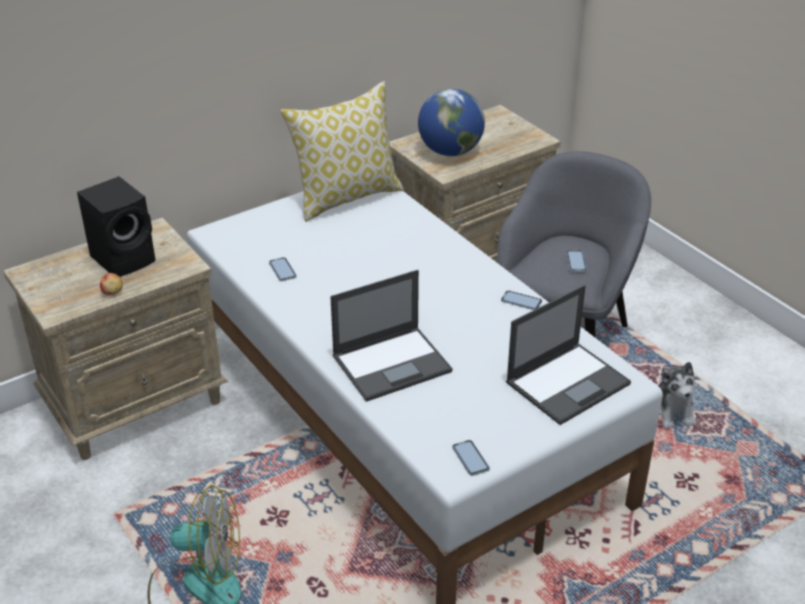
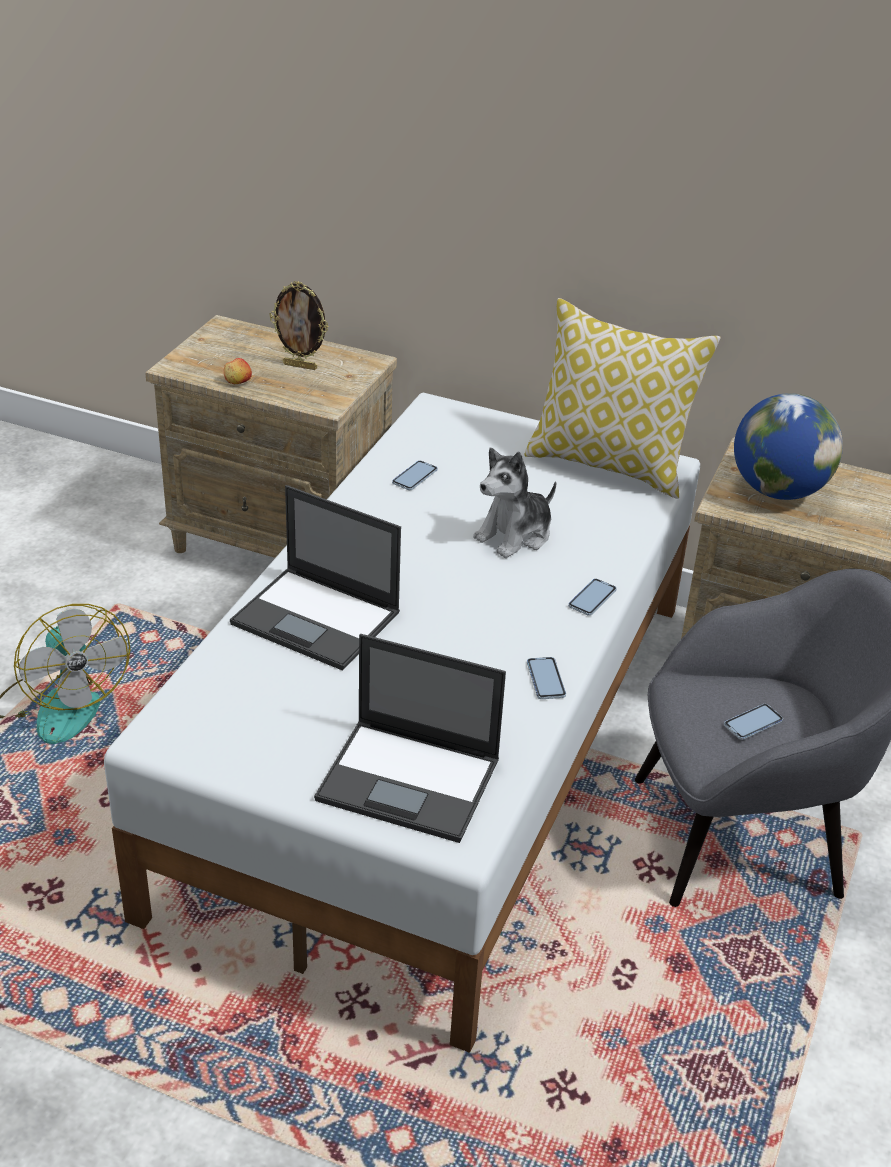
camera: 55 degrees right, 0 degrees up
(125, 258) = (300, 366): black speaker -> picture frame
(470, 458) = (190, 743): phone -> phone (592, 598)
(672, 411) = (702, 1021): plush toy -> plush toy (515, 535)

